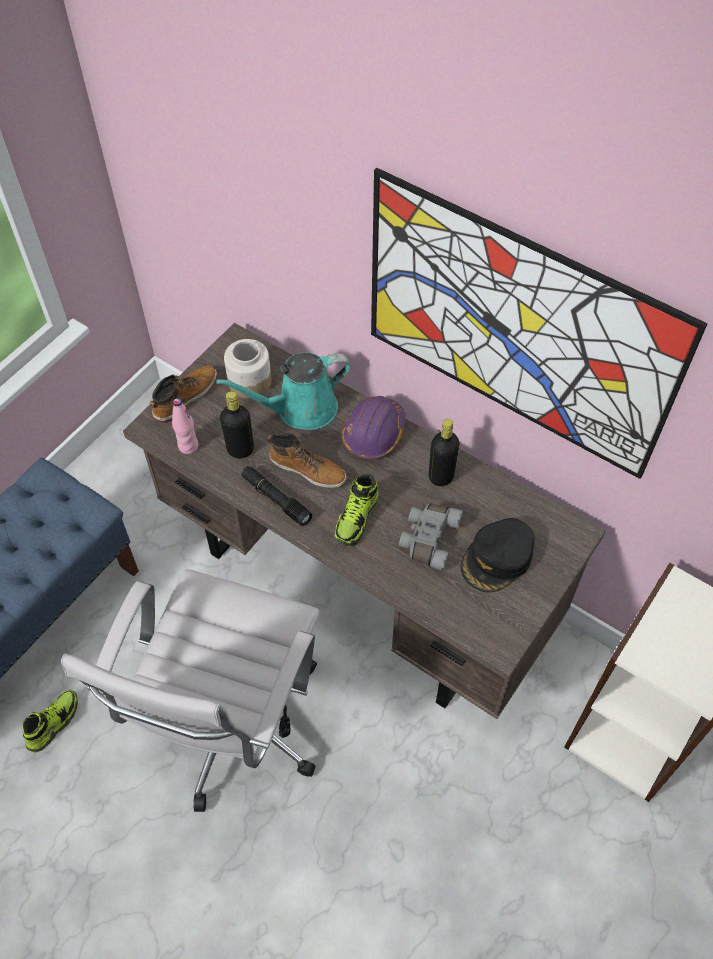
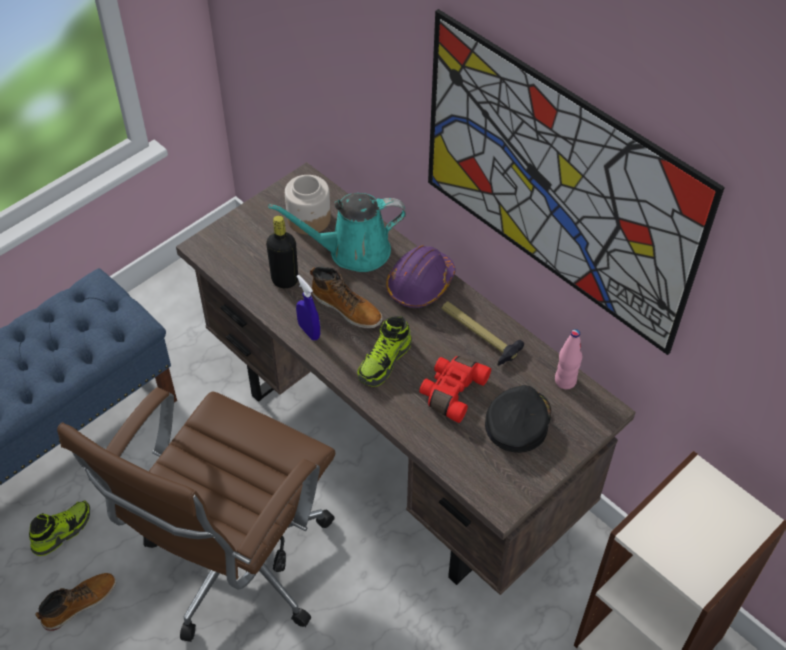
camera: 10 degrees right, 5 degrees down
(184, 397) = (242, 224): boot -> boot (79, 603)
(188, 446) = (235, 270): pink bottle -> pink bottle (565, 381)
(230, 729) = (234, 567): white office chair -> brown office chair
(276, 499) = (309, 331): black flashlight -> blue spray bottle
(428, 539) = (451, 391): grey binoculars -> red binoculars
(441, 476) = (478, 334): black bottle -> hammer
(497, 559) = (517, 421): black cap -> black cap turned 150 degrees clockwise

